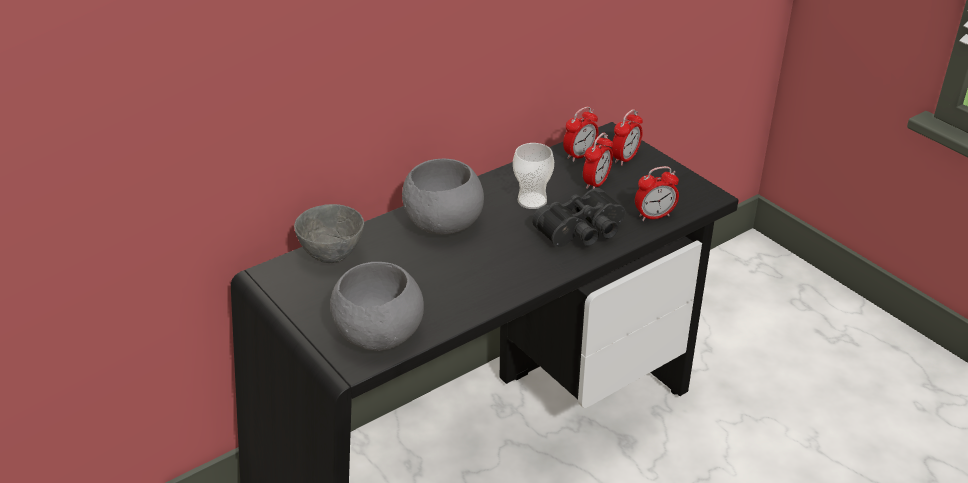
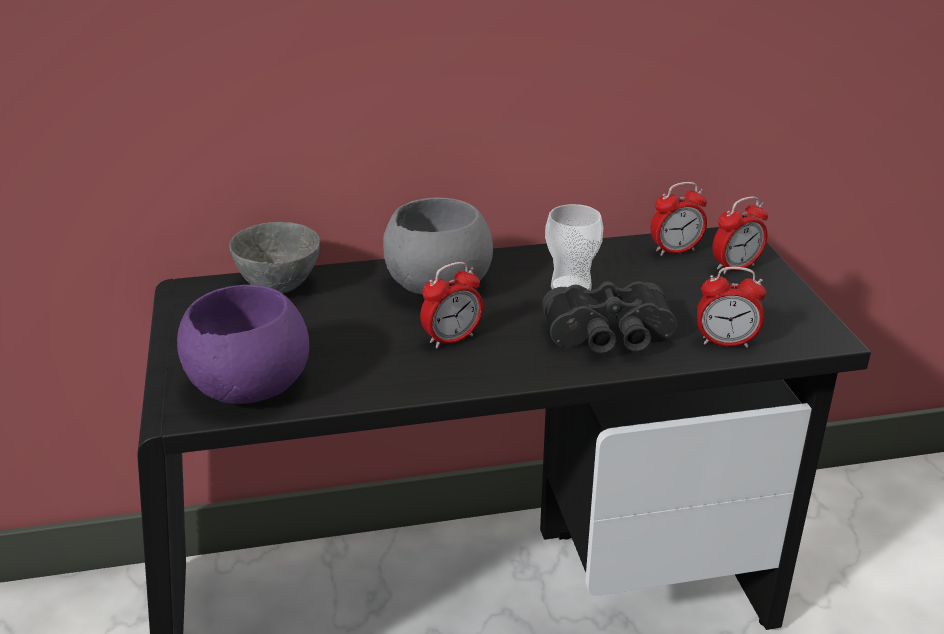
camera: 25 degrees right, 5 degrees down
(377, 334) = (248, 385): grey bowl -> purple bowl
(596, 183) = (673, 286): alarm clock -> alarm clock (452, 339)

